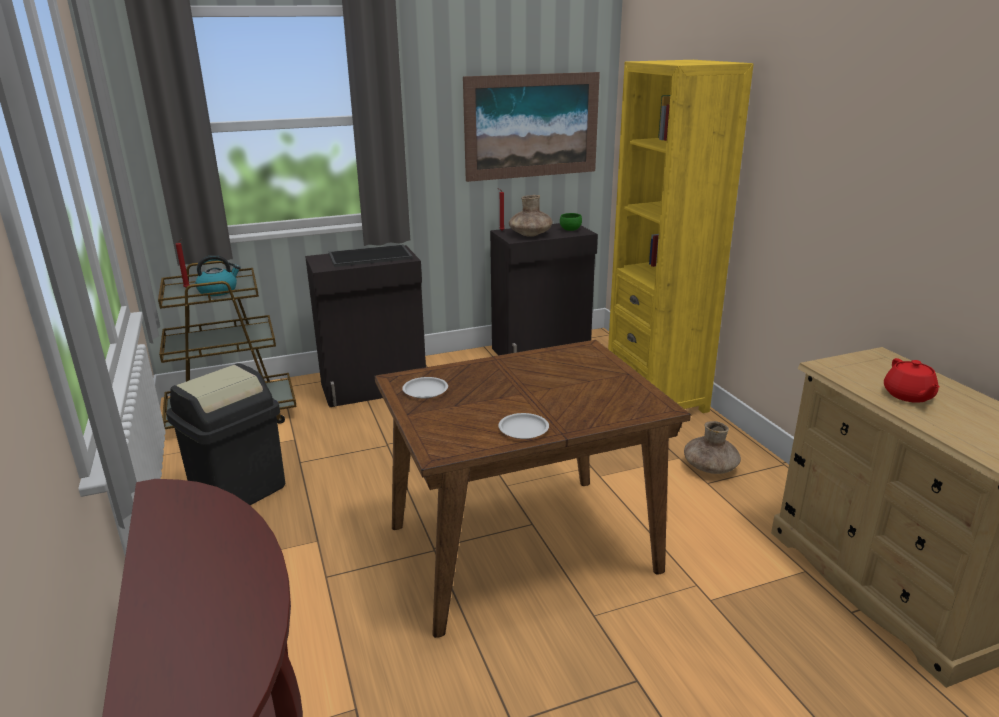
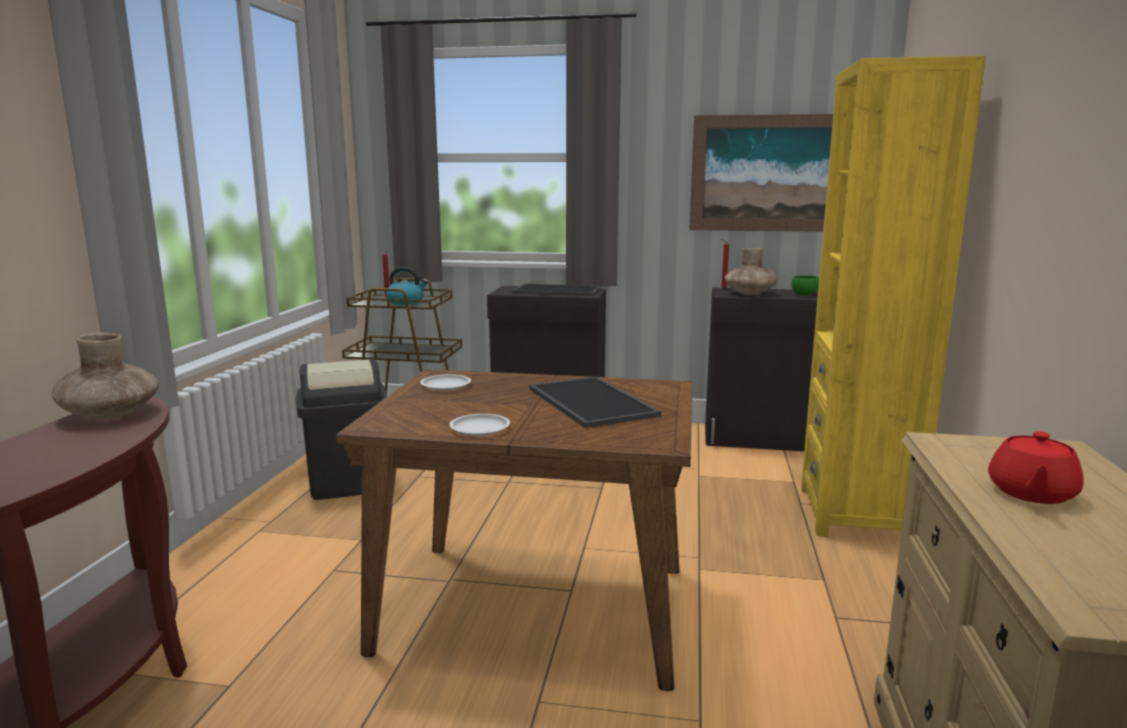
camera: 30 degrees right, 10 degrees down
(558, 379) = (588, 401): none -> tray
(710, 467) = (858, 602): brown vase -> brown vase (110, 414)

